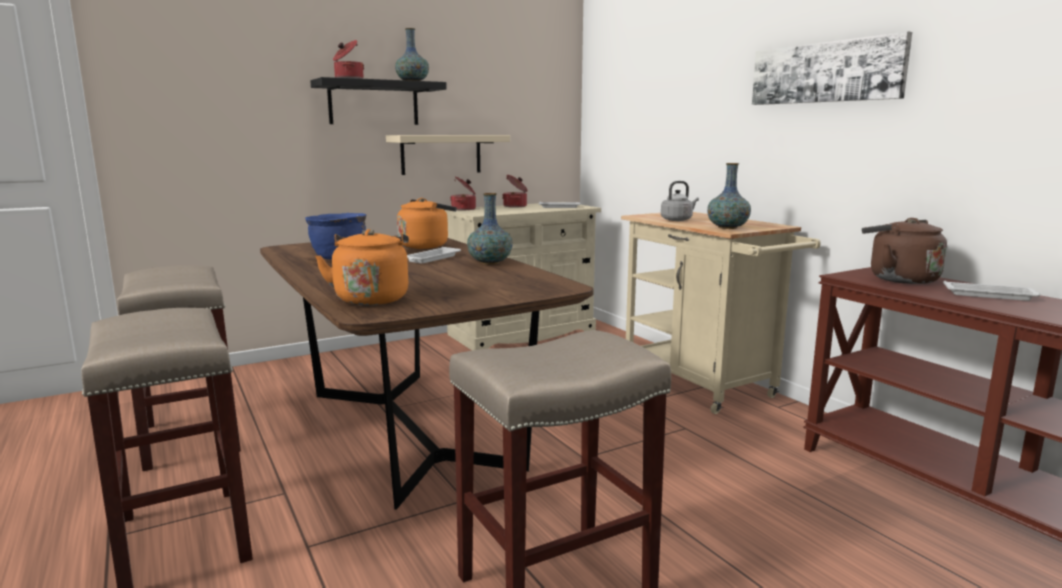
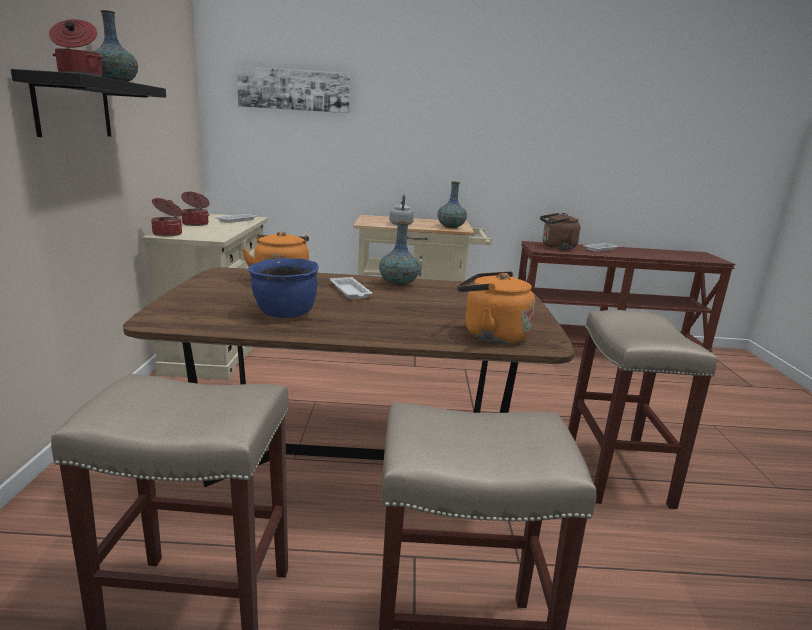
camera: 60 degrees left, 5 degrees up
(441, 154) = (129, 172): beige shelf -> none
(825, 72) = (480, 120): picture -> picture (294, 90)

